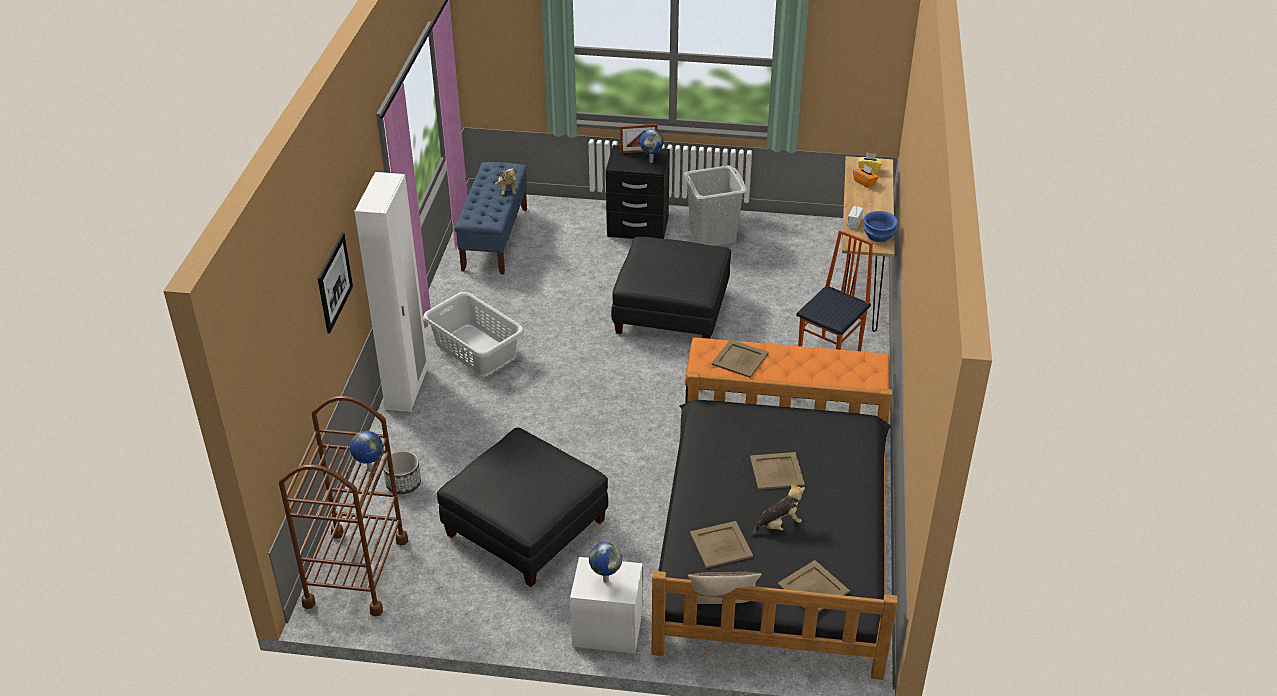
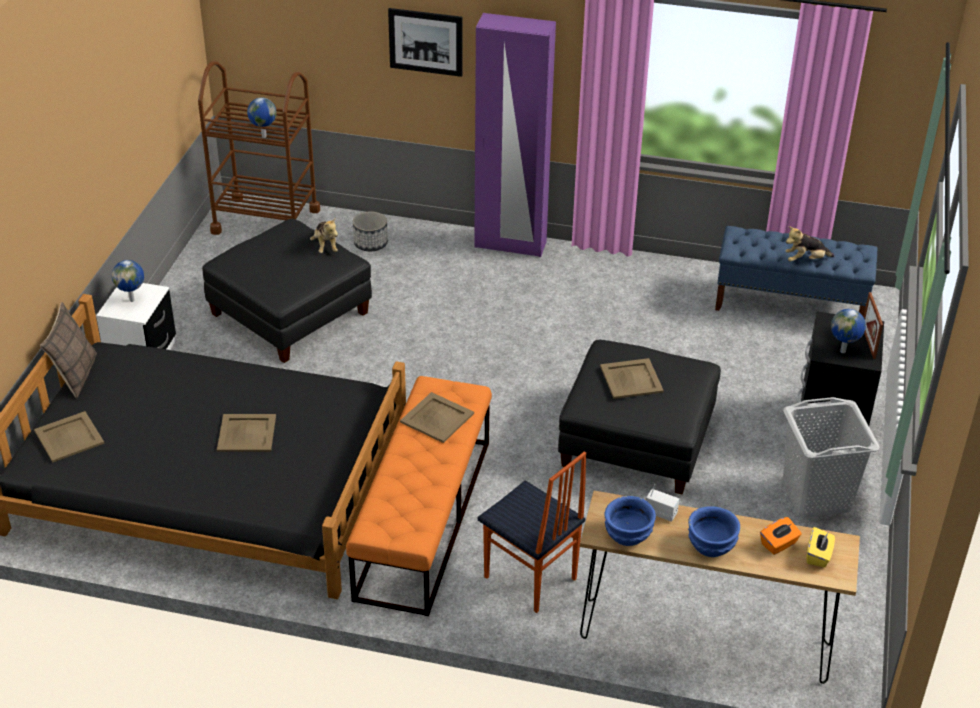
camera: 95 degrees right, 0 degrees up
(407, 389) = (510, 245): white wardrobe -> purple wardrobe
(475, 350) = (571, 287): grey laundry basket -> none
(721, 545) = (153, 381): beige tray -> beige tray (631, 379)
(779, 525) = (165, 424): plush toy -> plush toy (325, 246)
(875, 205) = (712, 544): none -> blue bowl

